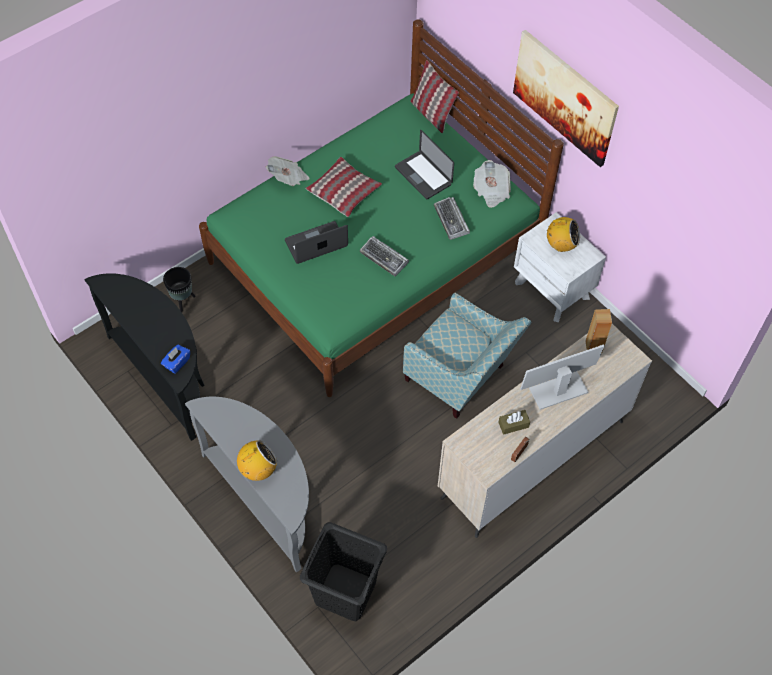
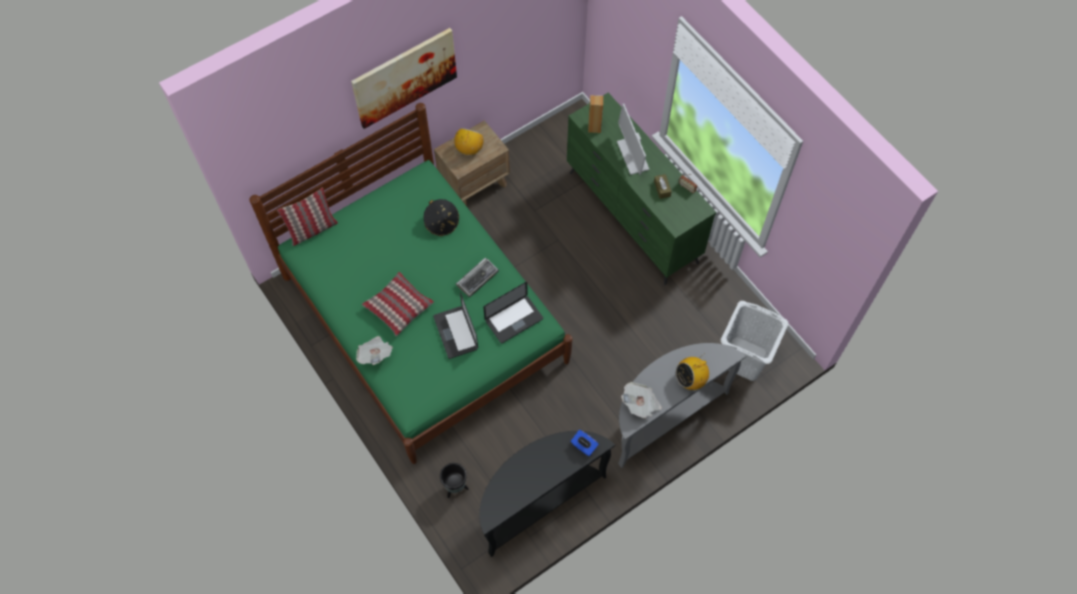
camera: 85 degrees left, 5 degrees up
(258, 470) = (690, 380): radio -> radio turned 90 degrees counterclockwise
(345, 592) = (744, 358): black laundry basket -> white laundry basket
(423, 176) = (388, 241): laptop -> laptop (514, 320)
(451, 221) = (442, 223): keyboard -> black hat
(461, 379) = (556, 260): armchair -> none
(491, 191) = (412, 190): newspaper -> newspaper (640, 404)
(532, 459) = (632, 218): beige dresser -> green dresser
(552, 290) = (474, 184): white nightstand -> brown nightstand

